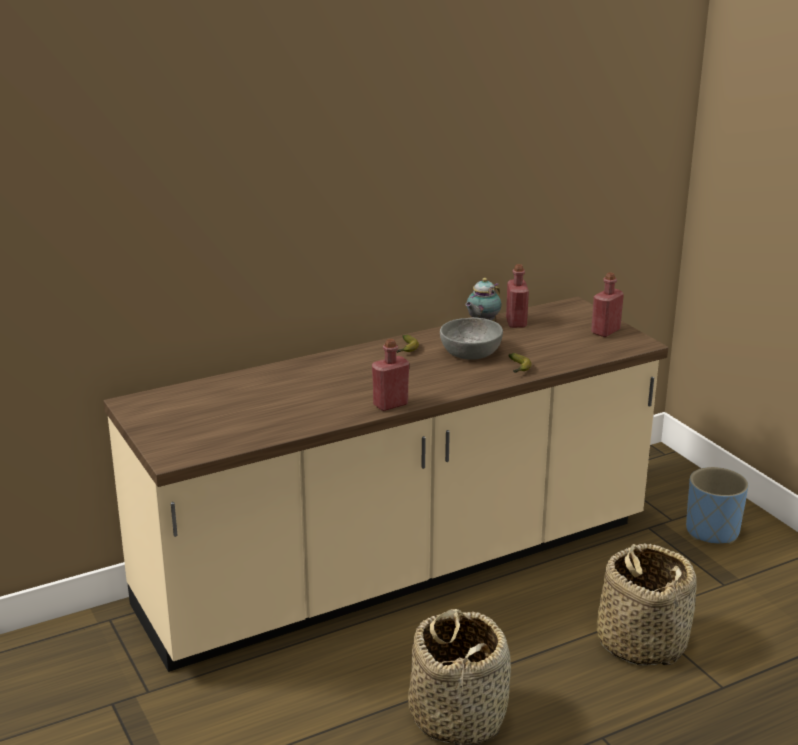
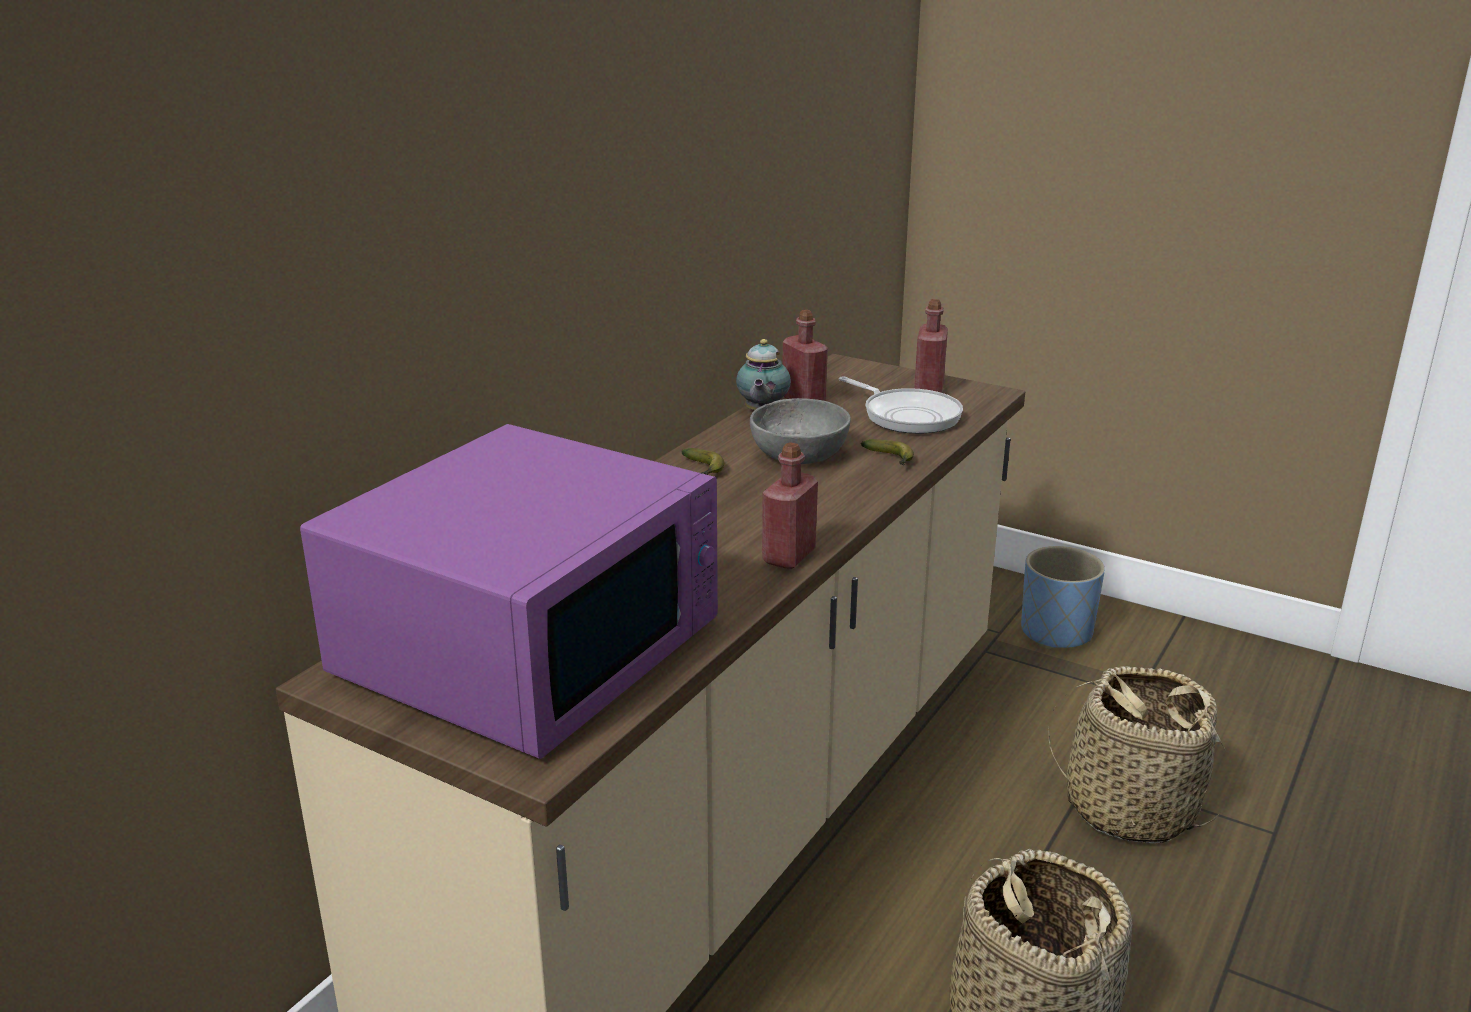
camera: 30 degrees left, 0 degrees up
(220, 412) = (531, 647): none -> purple microwave
(566, 345) = (907, 415): none -> frying pan

